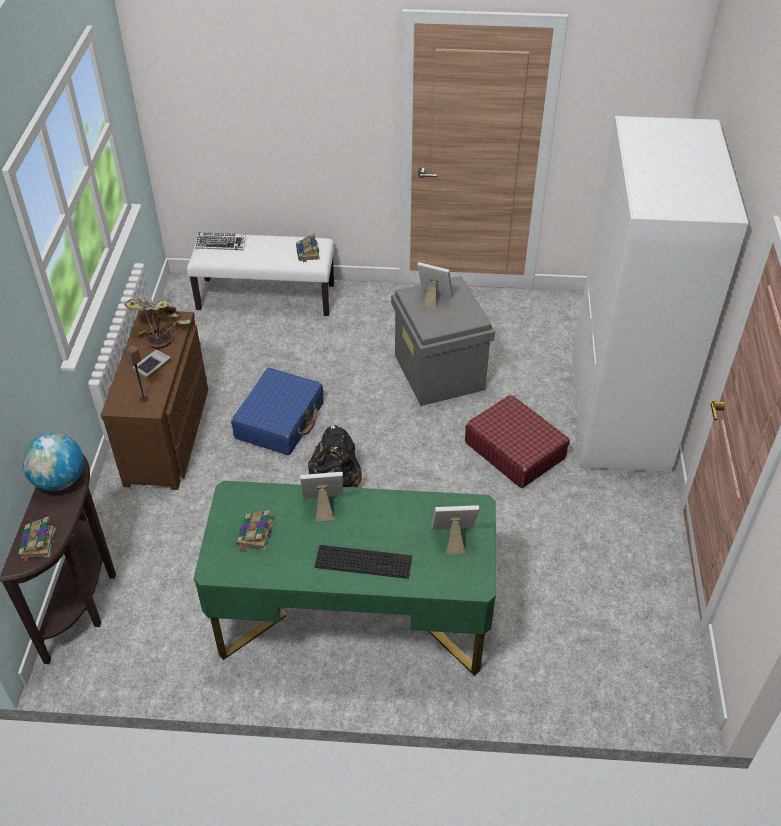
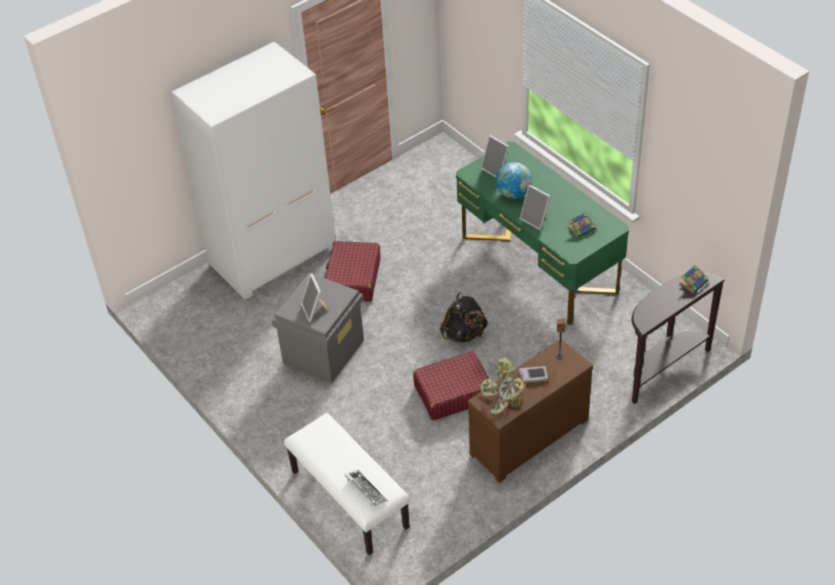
camera: 130 degrees left, 0 degrees up
(59, 480) = (656, 309): globe -> globe (513, 193)
(280, 420) = (453, 393): blue suitcase -> red suitcase
(308, 253) = (320, 431): book -> none
(363, 562) = (546, 186): keyboard -> none

